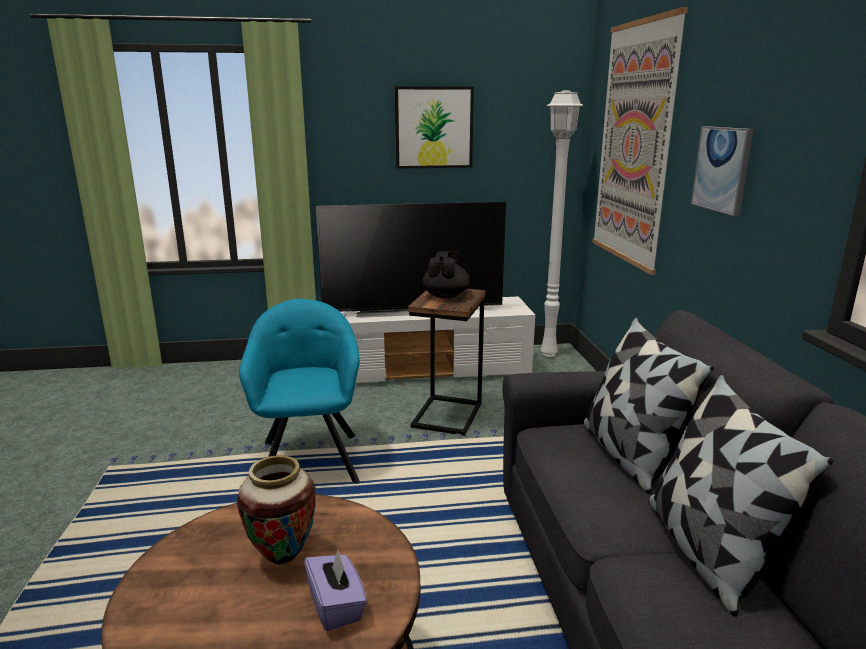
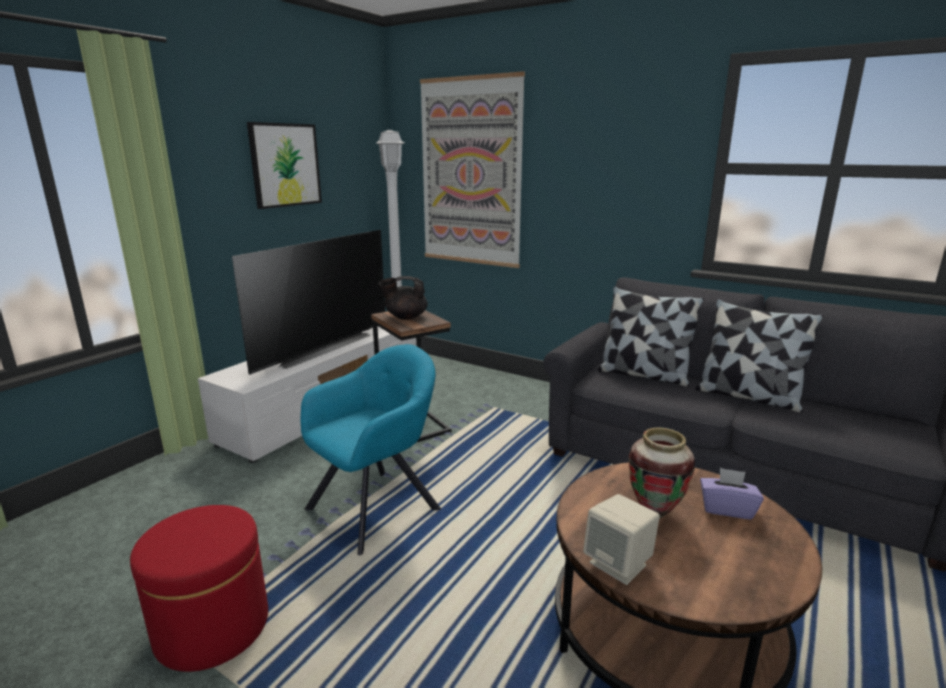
camera: 50 degrees left, 0 degrees up
(127, 469) = (212, 627): none -> red ottoman
(168, 562) = (618, 564): none -> beige speaker
(309, 458) = (377, 506): turquoise armchair -> turquoise armchair turned 105 degrees clockwise
(446, 296) = (405, 317): black teapot -> black teapot turned 60 degrees counterclockwise
(722, 169) = (586, 185): picture -> none

